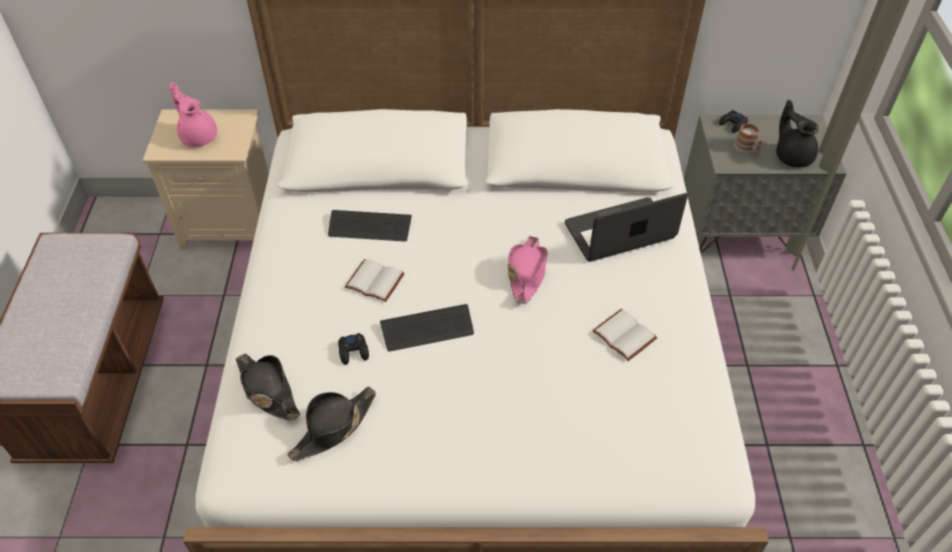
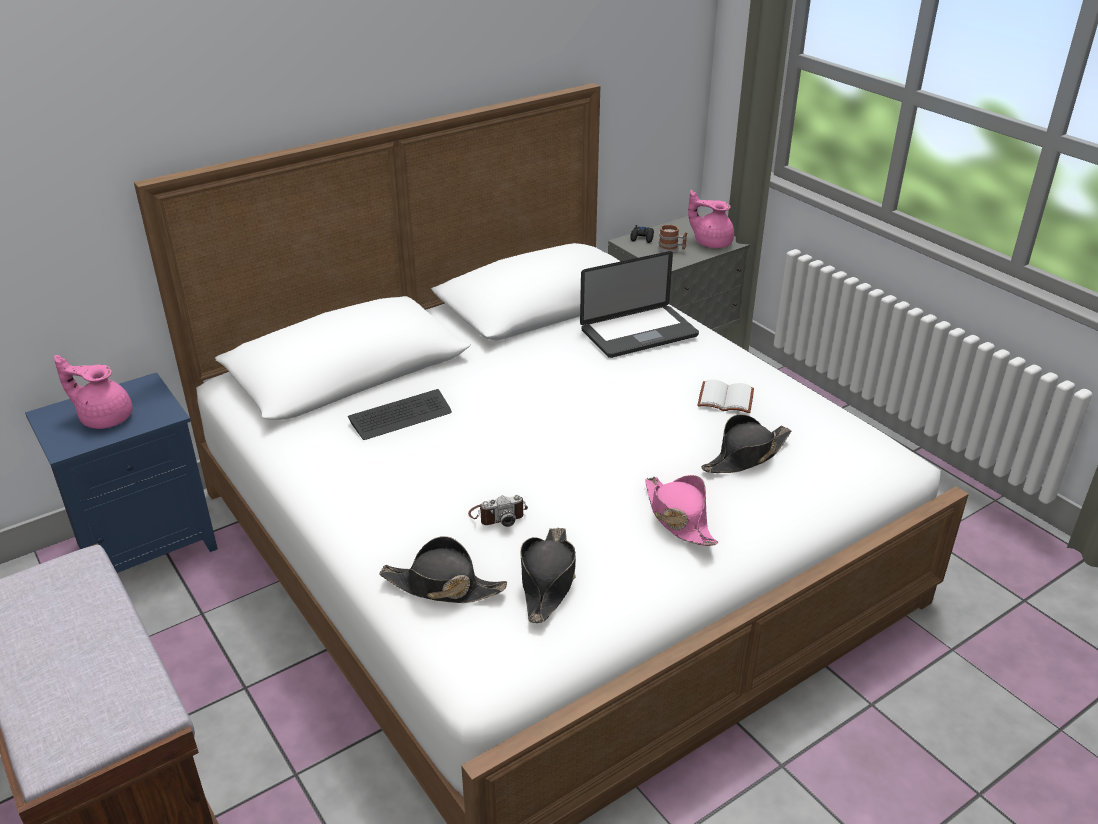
camera: 35 degrees left, 15 degrees down
(232, 224) = (147, 545): beige nightstand -> blue nightstand
(354, 351) = (498, 514): black game controller -> camera
(376, 280) = (456, 453): white book -> none
(427, 329) = (550, 467): keyboard -> none
(526, 273) = (593, 391): pink hat -> pink hat (678, 517)
(583, 401) = (746, 456): none -> black hat
(619, 231) = (639, 333): laptop -> laptop turned 150 degrees counterclockwise
(792, 156) = (711, 242): black teapot -> pink teapot

